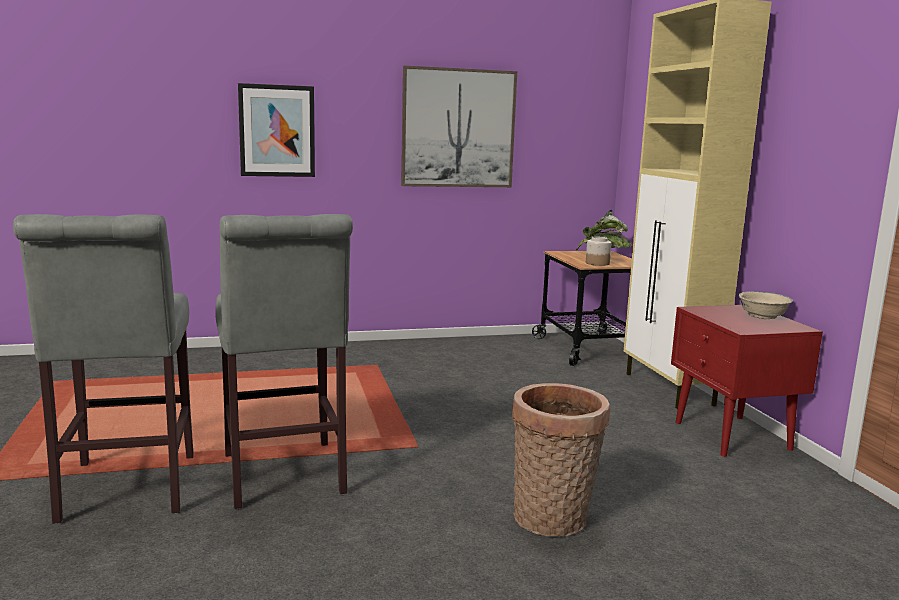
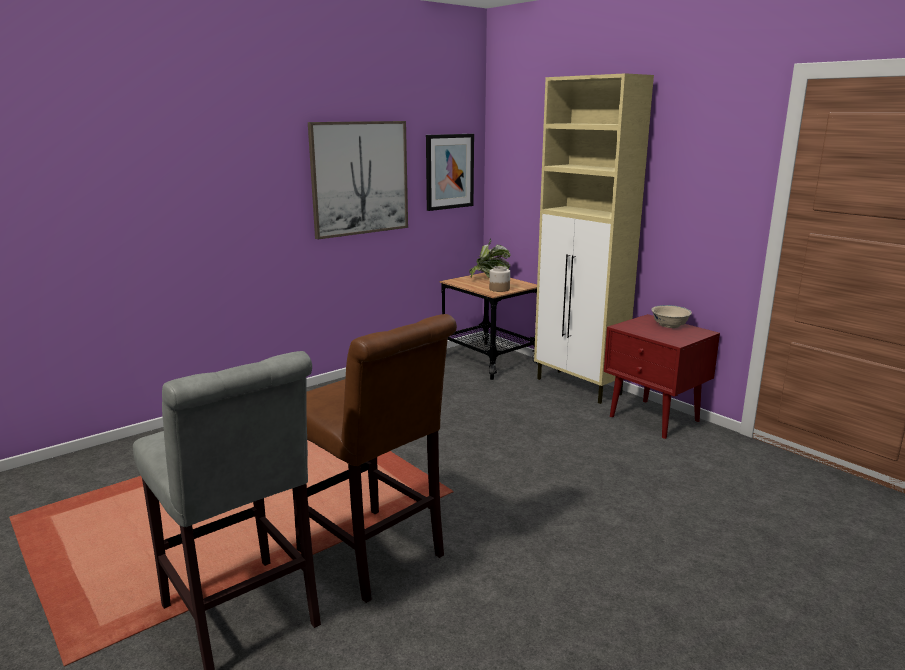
camera: 25 degrees left, 5 degrees up
(277, 131) = (193, 198): picture -> picture (449, 171)
(284, 478) = (375, 557): grey stool -> brown stool
(553, 521) = (613, 529): basket -> none

